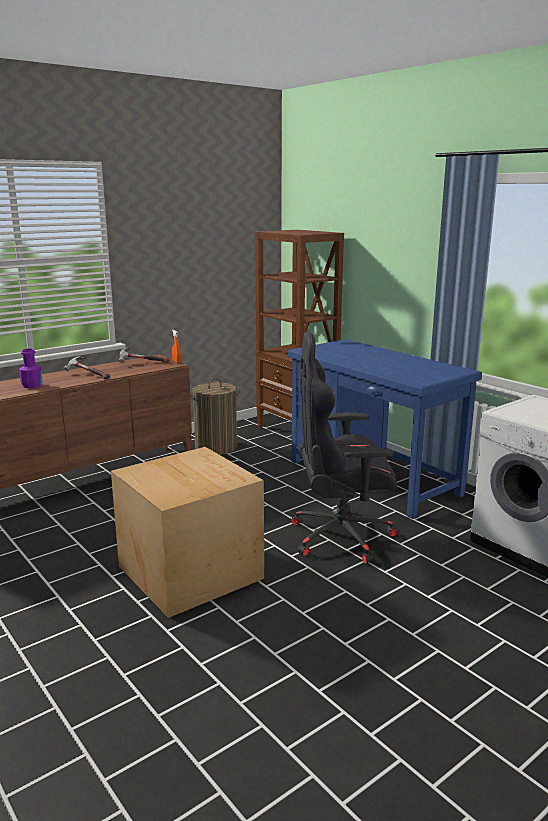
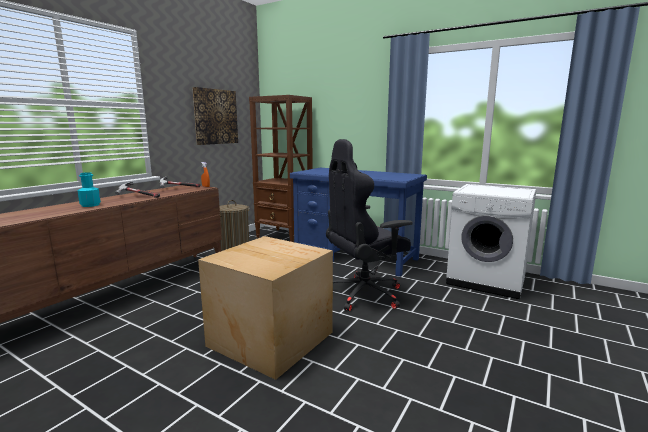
camera: 20 degrees left, 5 degrees down
(32, 385) = (90, 205): purple bottle -> turquoise bottle
(208, 260) = (215, 117): none -> picture

